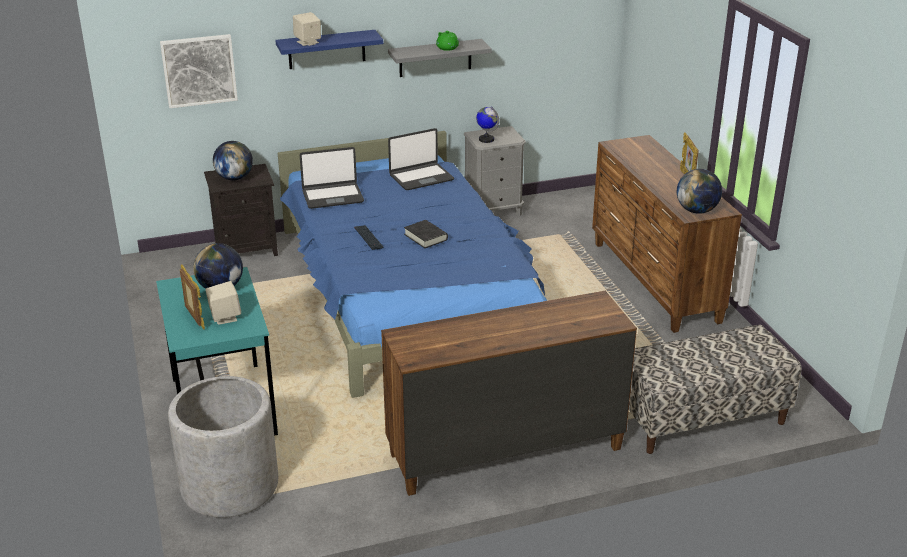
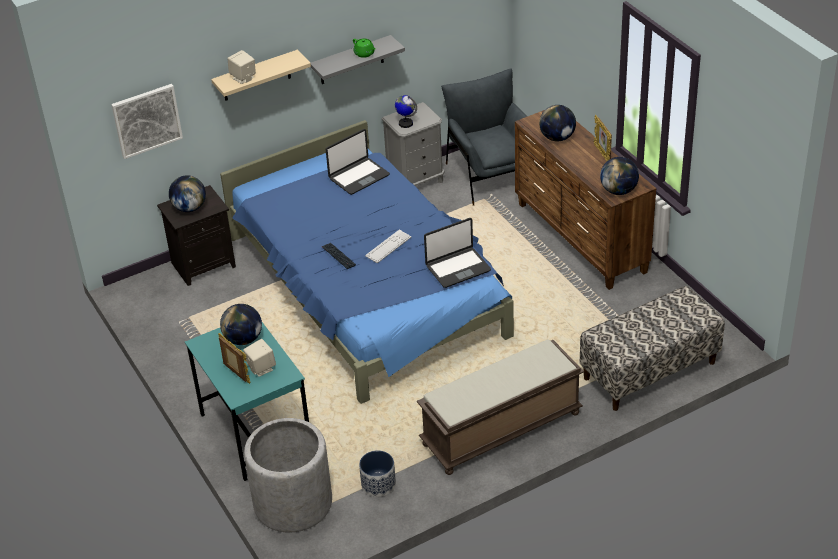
camera: 10 degrees left, 10 degrees up
(326, 49) = (256, 76): blue shelf -> beige shelf
(332, 196) = (287, 213): laptop -> laptop (457, 268)
(337, 483) = (378, 484): none -> planter
(425, 237) = (388, 247): black book -> keyboard
(504, 451) = (501, 430): brown dresser -> brown bench
(574, 216) = (491, 175): none -> grey armchair
(640, 159) = (557, 138): none -> globe

